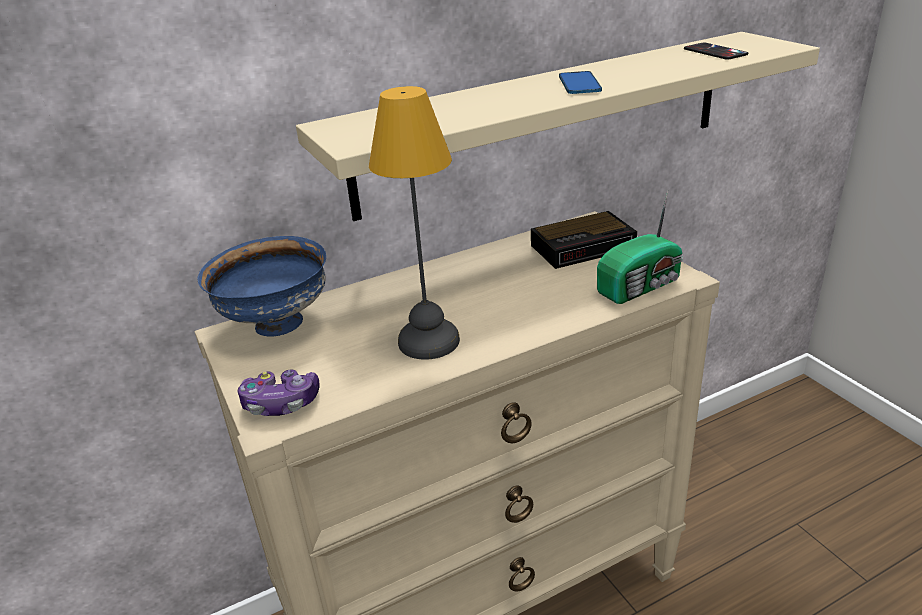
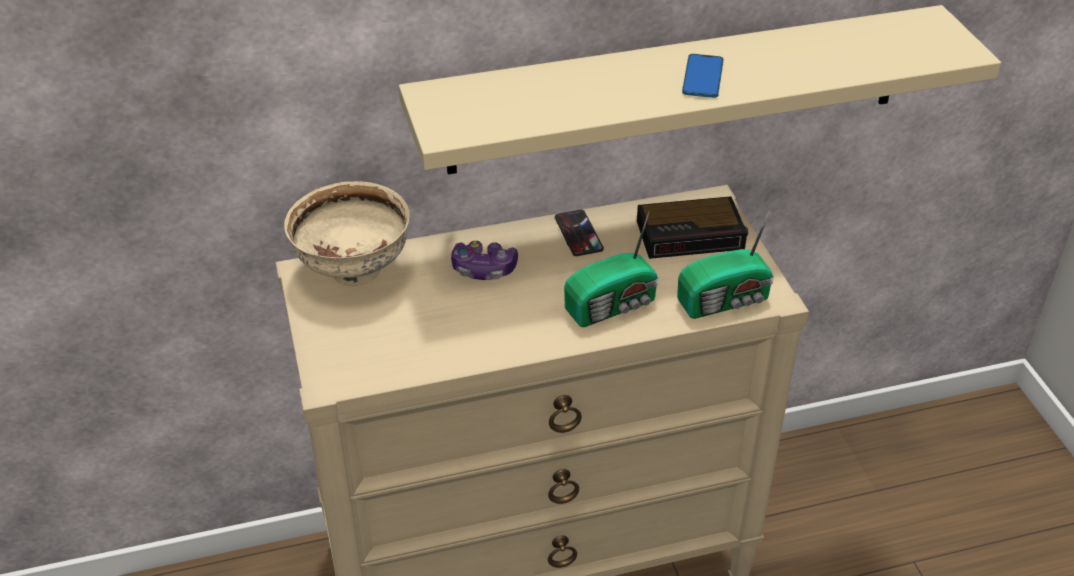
camera: 10 degrees right, 10 degrees up
(276, 325) = (353, 272): blue bowl -> beige bowl
(281, 404) = (342, 363): game controller -> game controller (483, 269)
(427, 340) = (491, 322): table lamp -> none
(540, 308) = (613, 306): none -> radio
(715, 52) = (880, 45): phone -> phone (578, 233)

